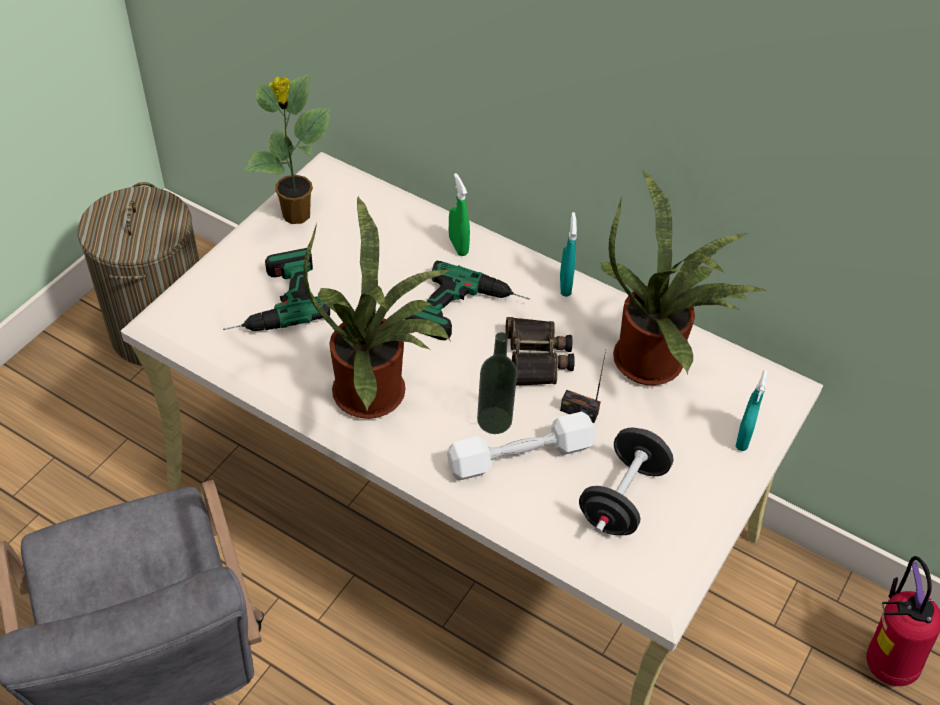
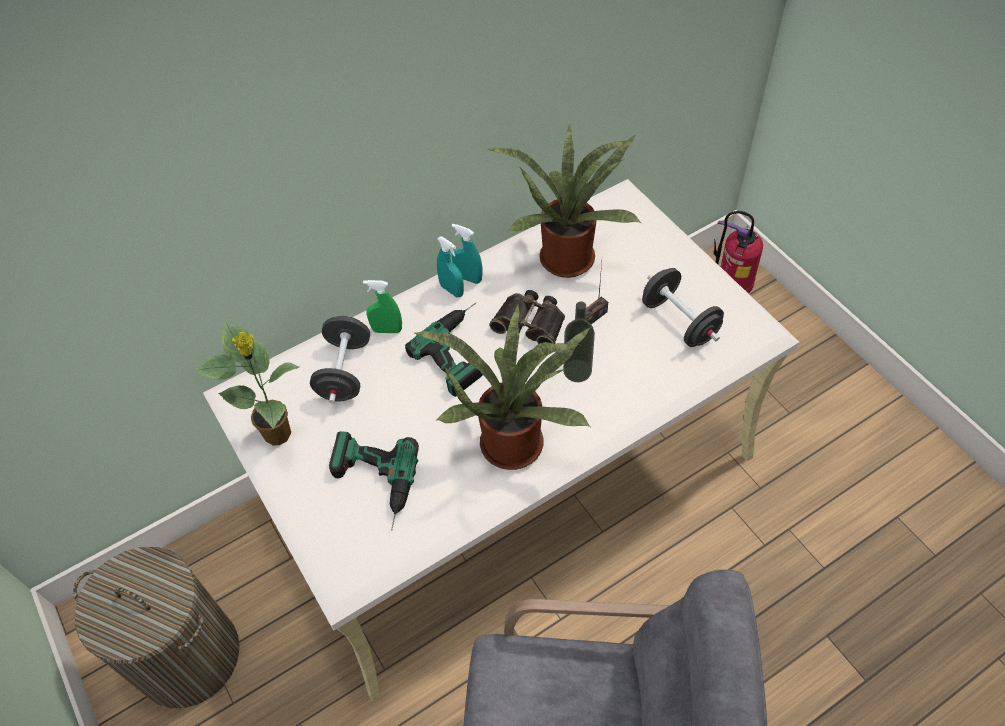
camera: 60 degrees left, 5 degrees up
(390, 234) = (344, 372): none -> black dumbbell
(520, 456) = (618, 367): white dumbbell -> none
(743, 438) = (657, 236): turquoise spray bottle -> turquoise spray bottle (452, 290)

